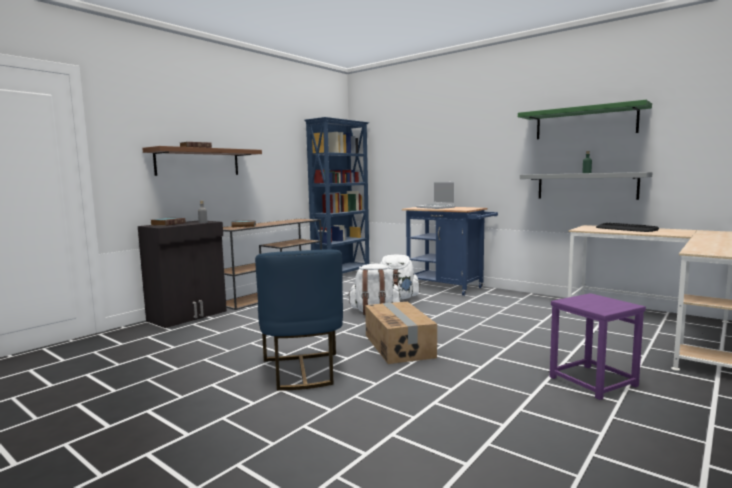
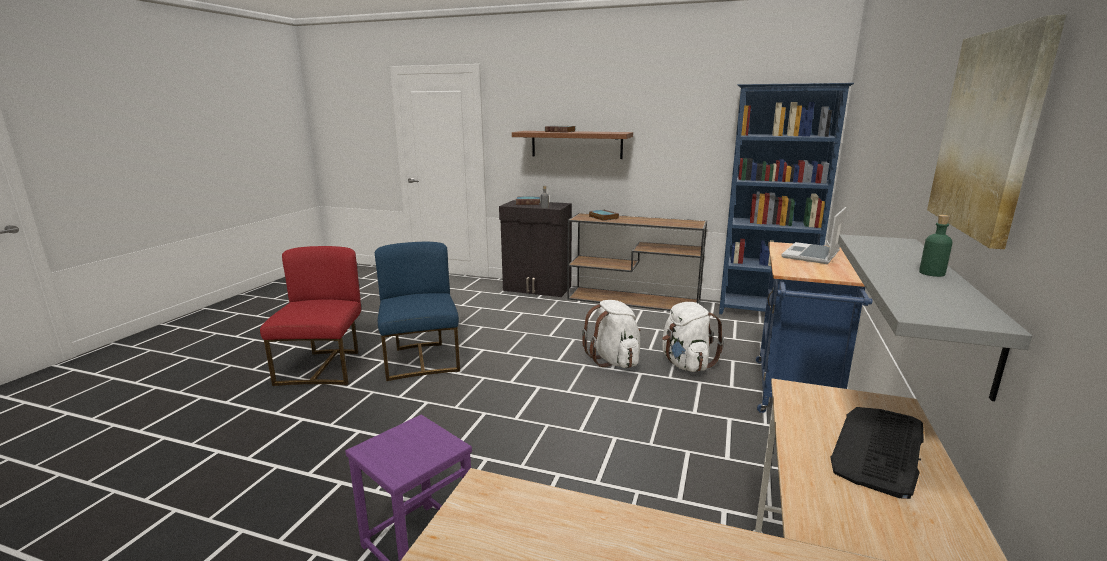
camera: 70 degrees right, 10 degrees up
(260, 426) = (324, 368): none -> red chair
(302, 371) = (422, 360): blue chair -> blue chair turned 105 degrees clockwise
(399, 346) = (501, 393): cardboard box -> none
(585, 123) = (989, 133): green shelf -> picture

